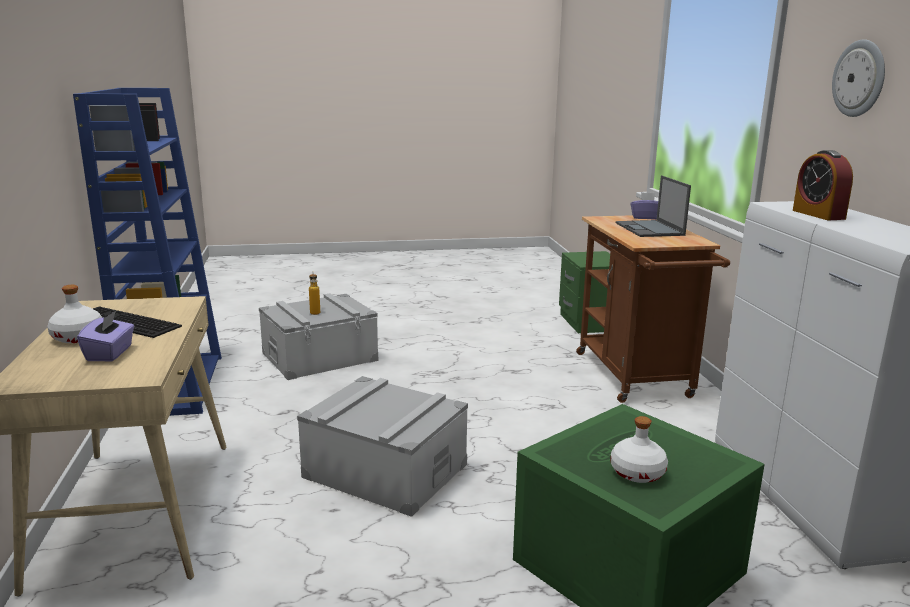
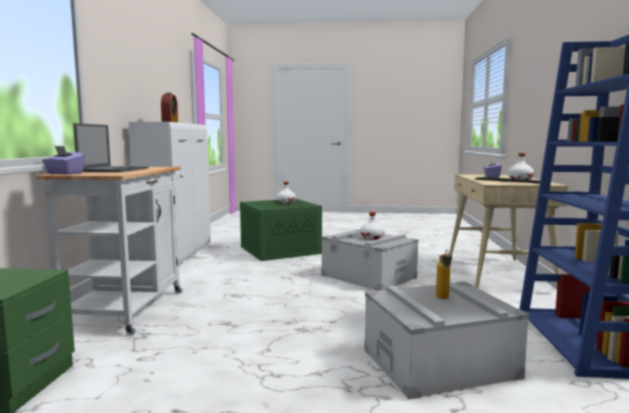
camera: 165 degrees left, 10 degrees down
(379, 410) = (372, 237): none -> white bottle
(636, 378) = (130, 307): brown cart -> white cart
(859, 78) = (124, 56): wall clock -> none

